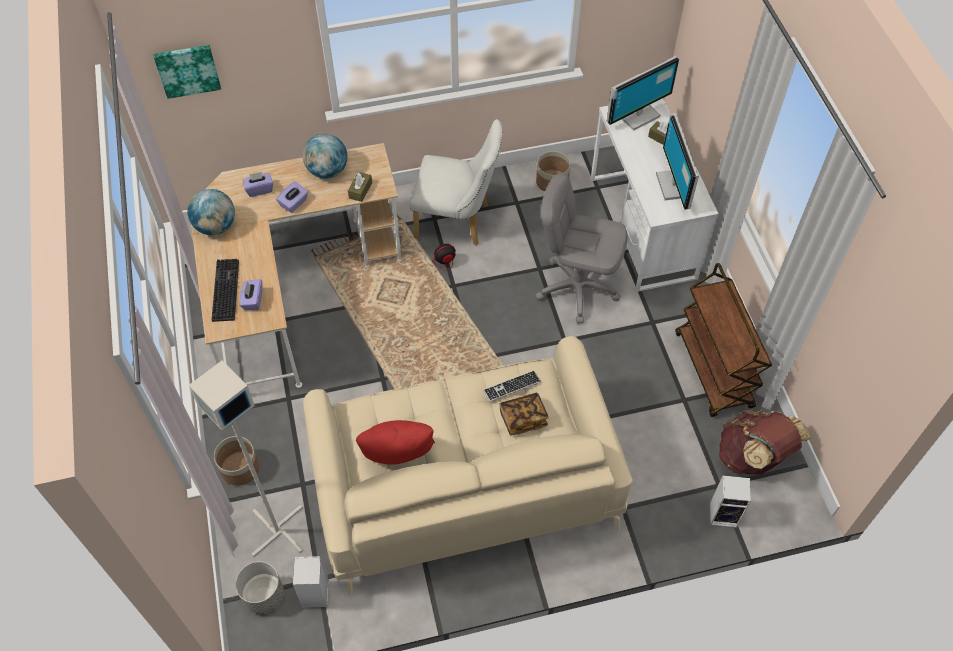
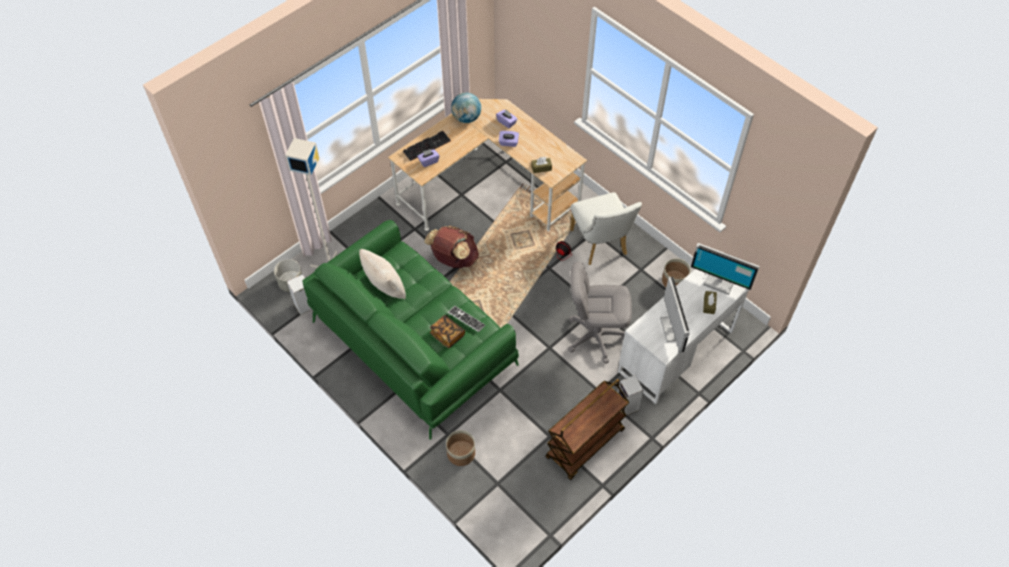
camera: 60 degrees right, 0 degrees up
(187, 70) = (521, 31): picture -> none
(240, 469) = (357, 231): planter -> planter (460, 453)
(327, 171) = (544, 145): globe -> none
(398, 457) = (384, 287): red pillow -> beige pillow
(463, 484) = (412, 342): beige sofa -> green sofa
(577, 288) = (596, 336): grey office chair -> grey office chair turned 75 degrees counterclockwise
(674, 185) = (672, 329): monitor -> monitor turned 120 degrees clockwise
(724, 514) = (478, 495): speaker -> speaker (627, 406)
(752, 457) = (531, 495): brown backpack -> brown backpack (453, 259)

